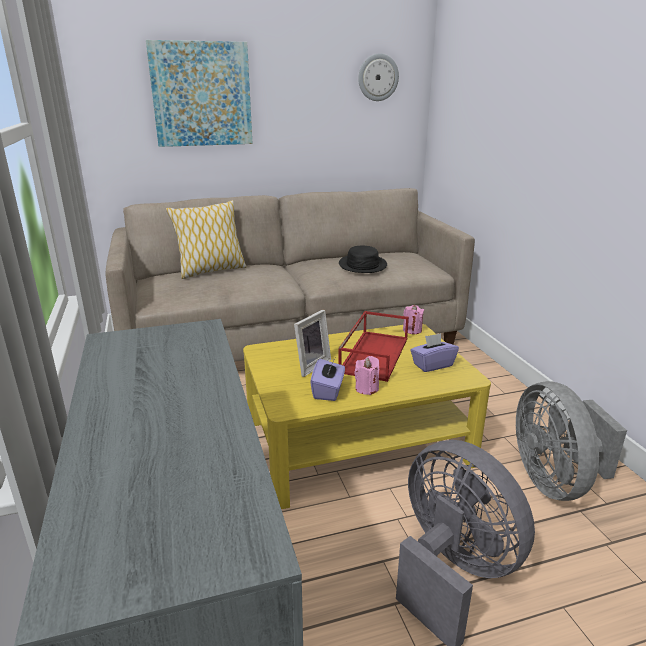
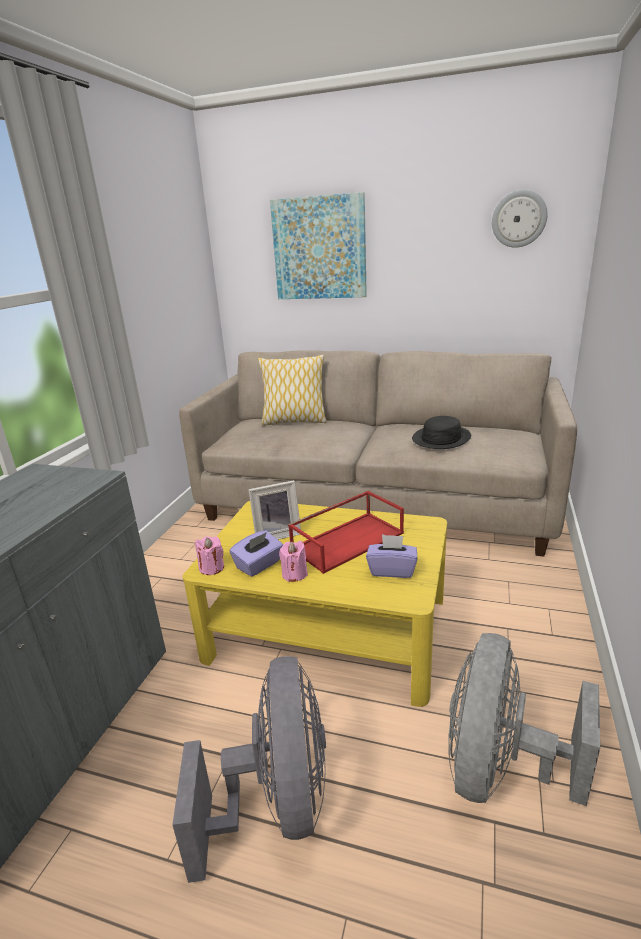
camera: 35 degrees right, 0 degrees up
(412, 330) = (422, 524): pink candle -> pink candle (211, 568)

